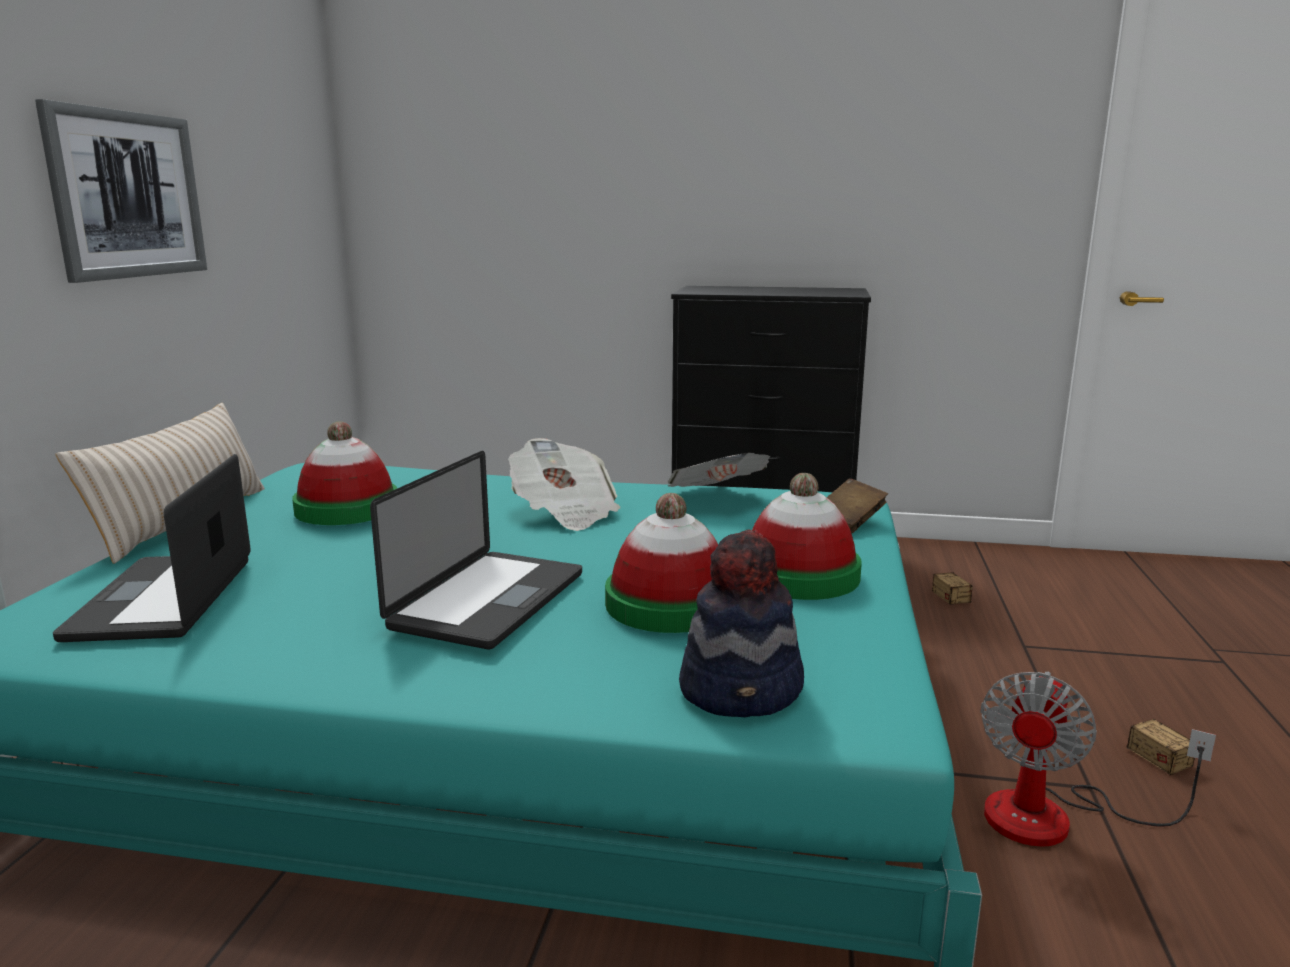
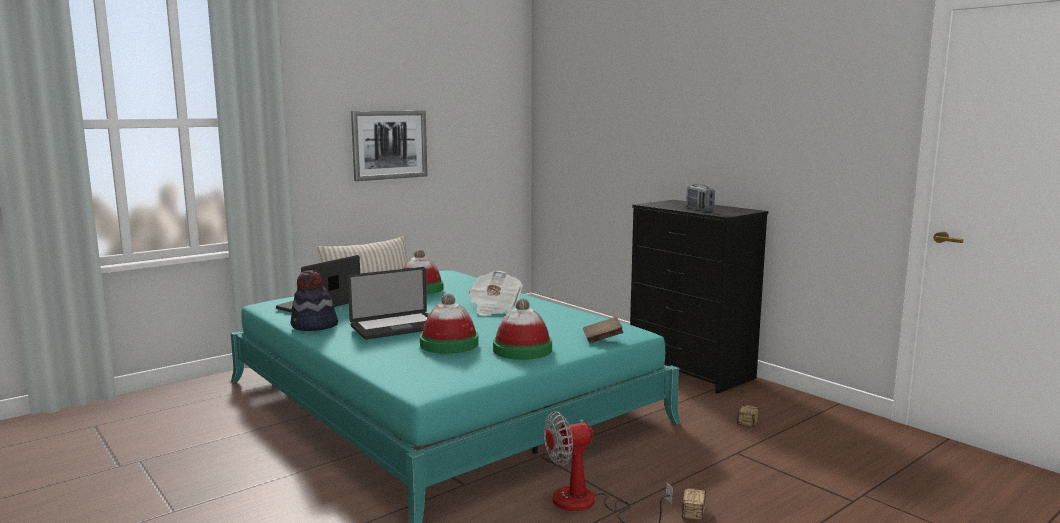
camera: 40 degrees right, 5 degrees down
(716, 499) = (572, 318): newspaper -> none
(742, 689) = (410, 371): hat -> hat (314, 326)
(791, 292) = (699, 209): none -> radio

